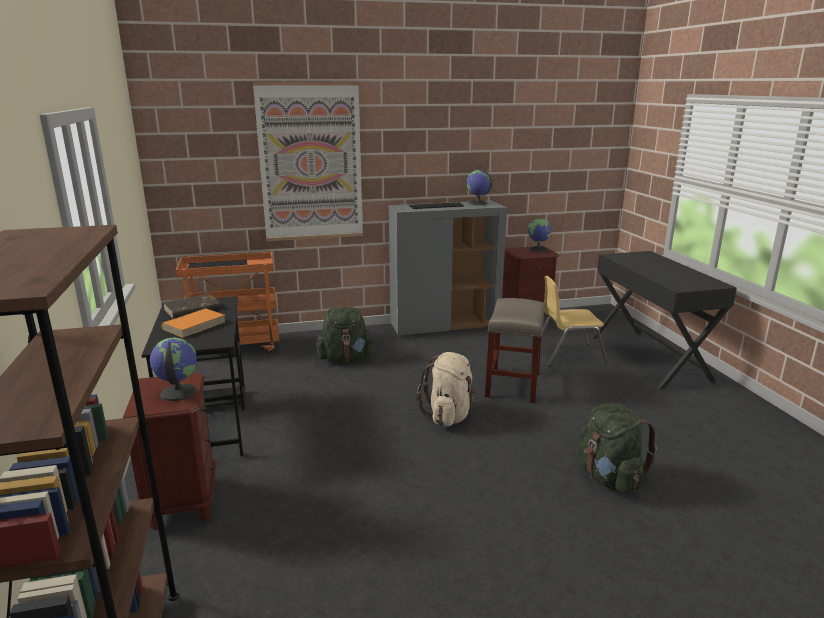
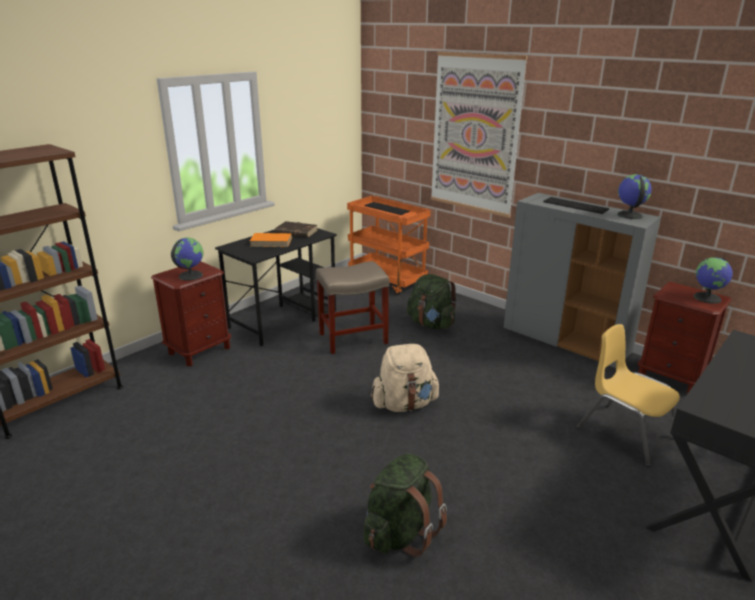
camera: 55 degrees right, 5 degrees up
(513, 385) = (503, 419): beige stool -> beige stool (352, 339)

